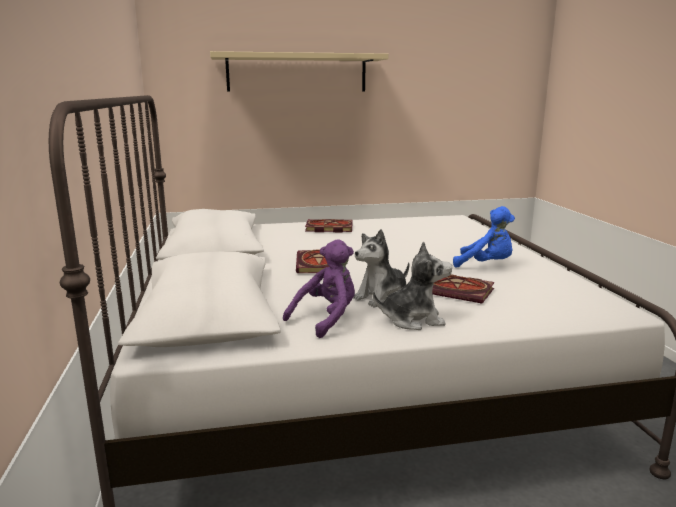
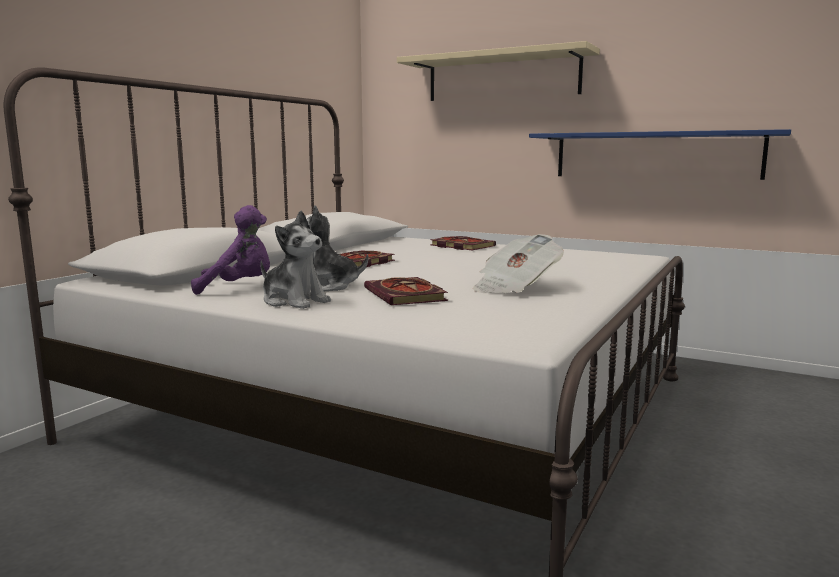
camera: 40 degrees right, 5 degrees down
(419, 139) = (655, 155): none -> blue shelf
(486, 265) = (514, 288): blue plush toy -> newspaper

